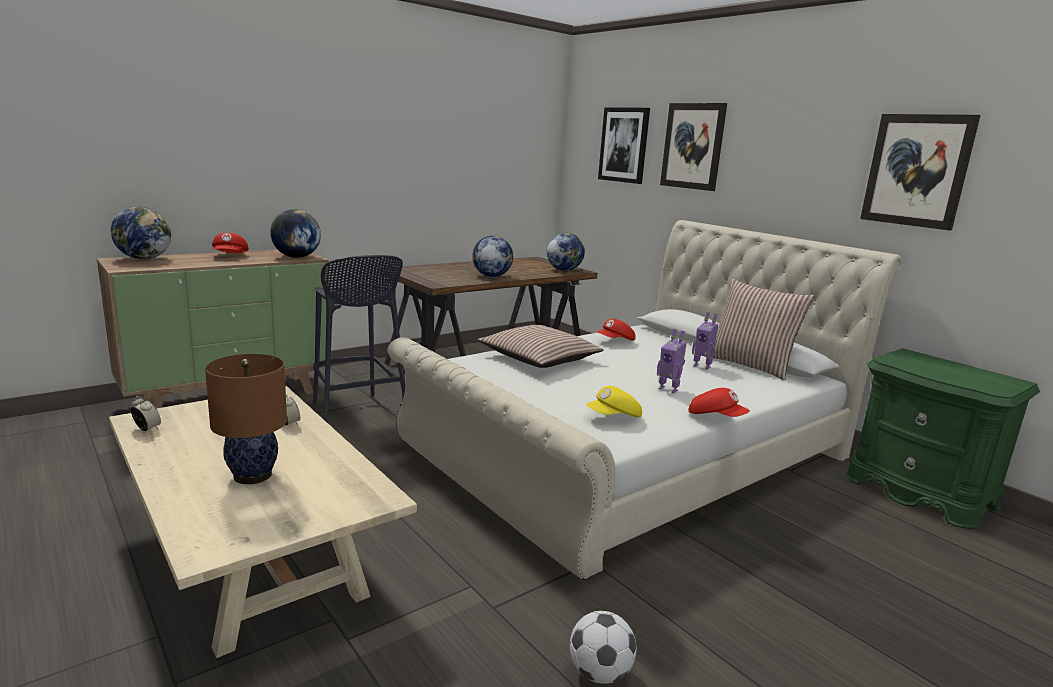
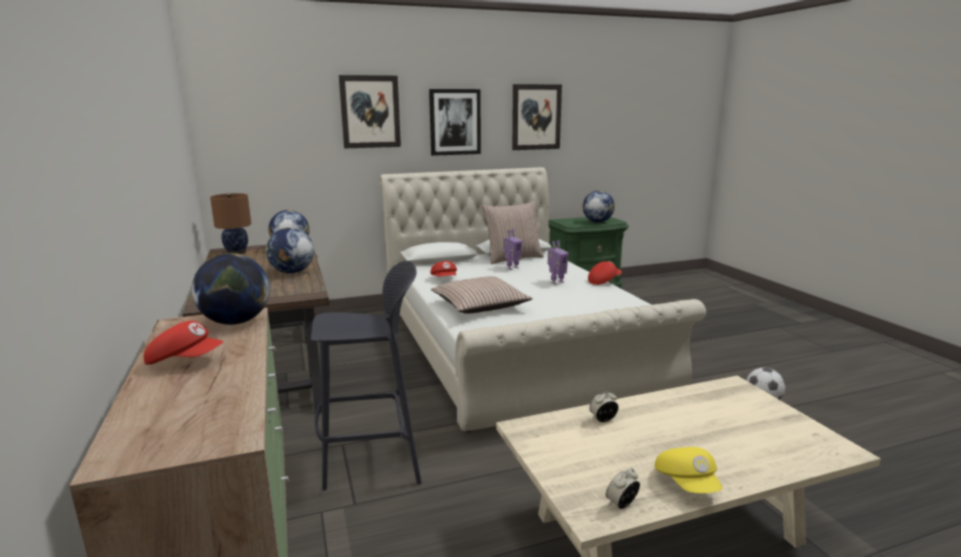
camera: 70 degrees left, 0 degrees up
(144, 258) = (137, 429): globe -> globe (597, 222)
(252, 475) = (716, 435): brown table lamp -> brown table lamp (236, 252)
(614, 417) = (606, 302): yellow cap -> yellow cap (687, 483)
(624, 145) = (286, 115): picture -> picture (455, 122)

